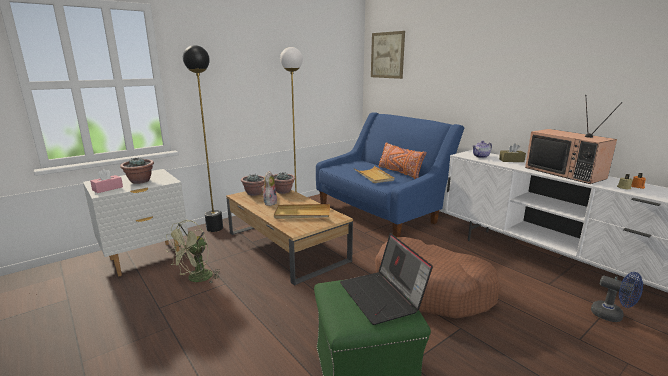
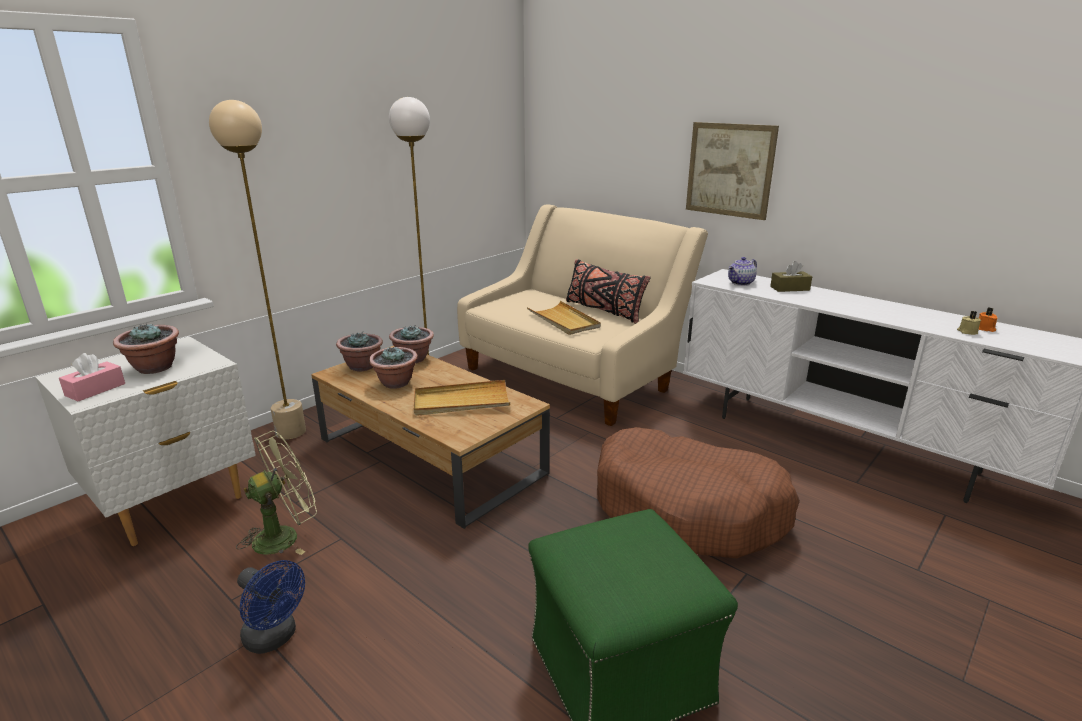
camera: 10 degrees left, 5 degrees up
(196, 279) = (285, 535): green fan -> green fan turned 150 degrees counterclockwise
(215, 228) = (291, 432): black floor lamp -> beige floor lamp
(269, 202) = (396, 383): plush toy -> potted plant
(380, 211) = (573, 375): blue sofa -> beige sofa
(383, 297) = (651, 554): laptop -> none
(387, 55) = (568, 105): picture -> picture (730, 170)
(399, 172) = (604, 310): orange pillow -> black pillow
(566, 173) = (877, 309): television -> none
(612, 316) = (953, 526): blue fan -> blue fan (275, 638)

